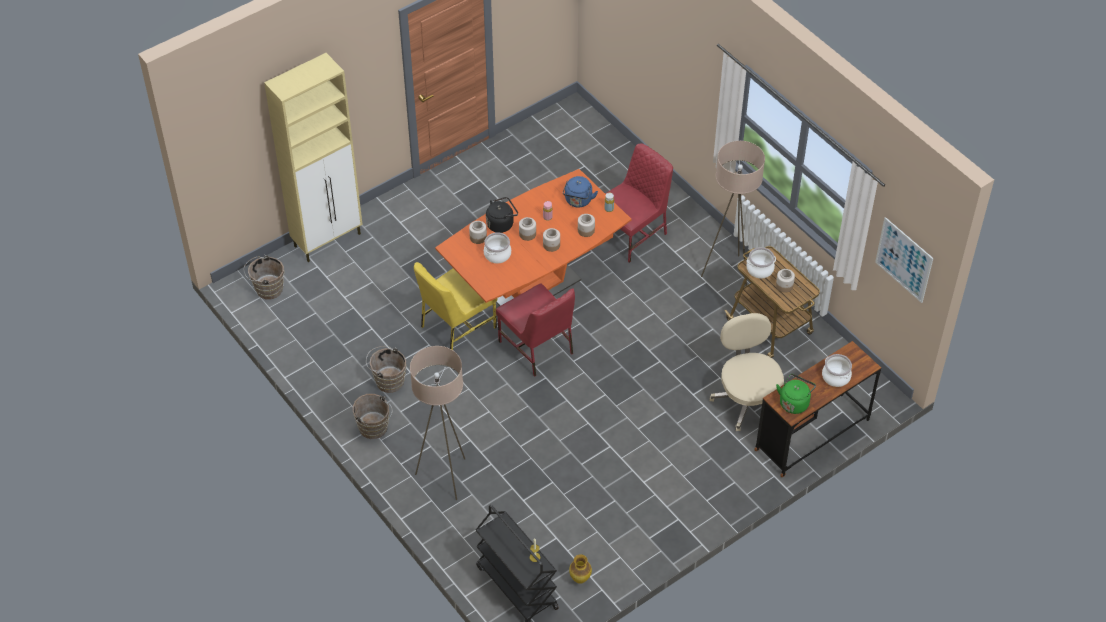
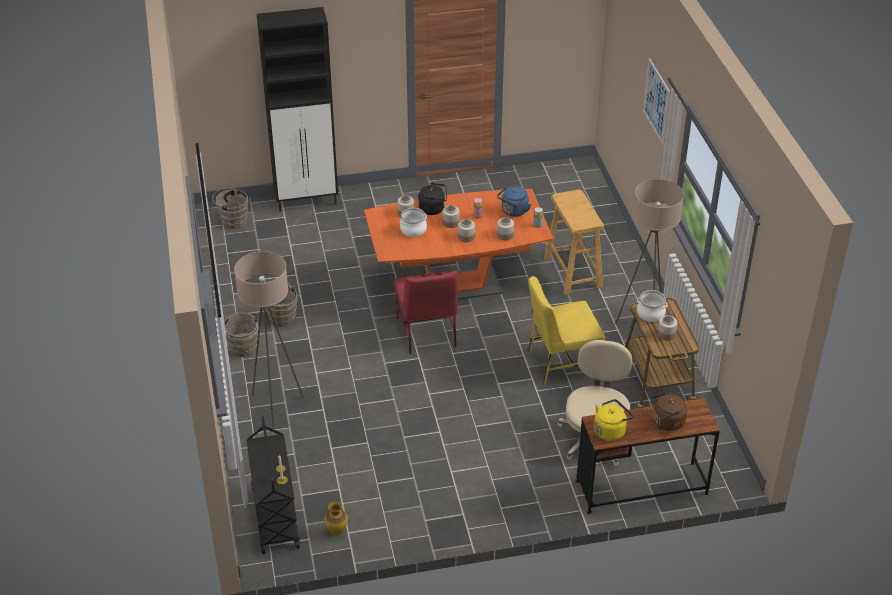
camera: 25 degrees right, 10 degrees down
(328, 240) = (307, 201): beige cabinet -> black cabinet
(456, 326) = (368, 295): yellow chair -> yellow chair (561, 362)
(632, 234) = (573, 272): red chair -> beige stool
(794, 402) = (610, 431): green kettle -> yellow kettle
(835, 377) = (666, 423): cooking pot -> brown kettle
(904, 260) = (771, 320): picture -> picture (656, 101)

